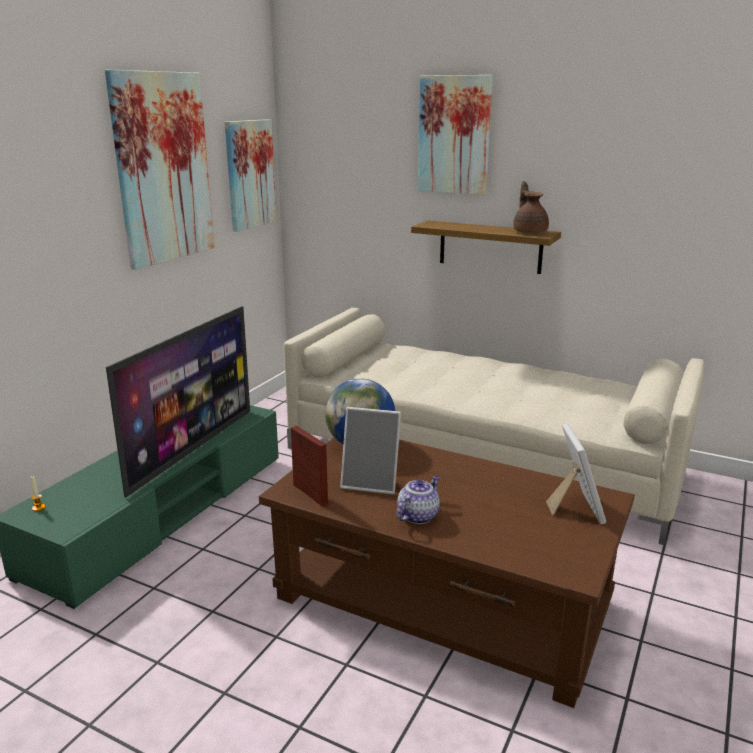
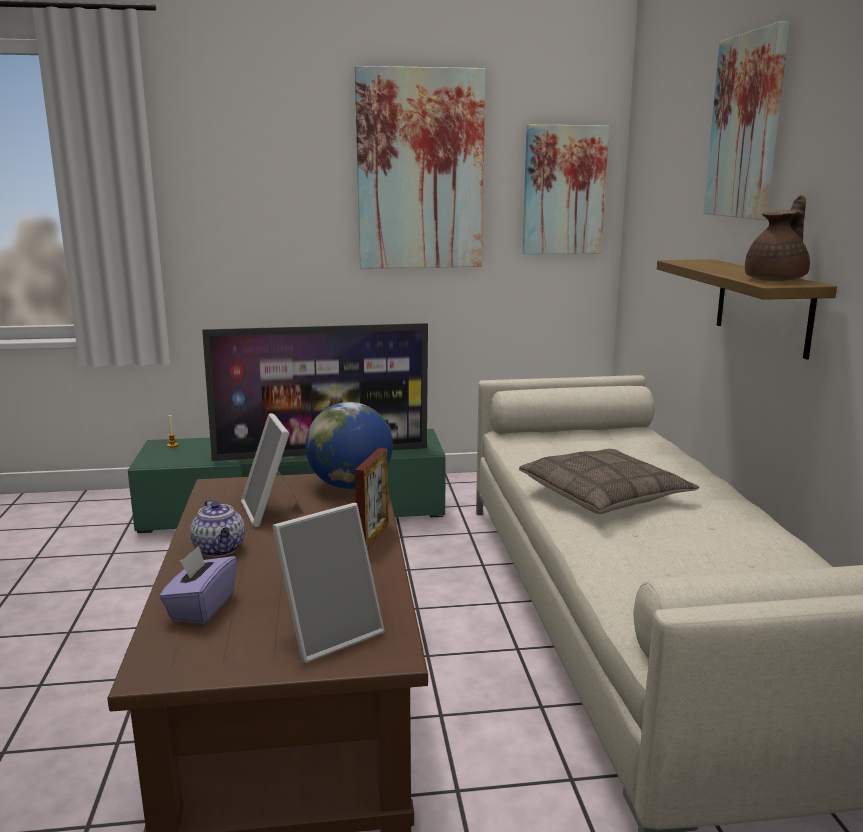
camera: 55 degrees right, 5 degrees down
(310, 494) = (218, 495): picture frame -> picture frame (373, 536)
(418, 515) = (220, 549): teapot -> teapot turned 60 degrees clockwise
(467, 387) = (605, 495): none -> pillow
(504, 541) = (201, 607): none -> purple tissue box

